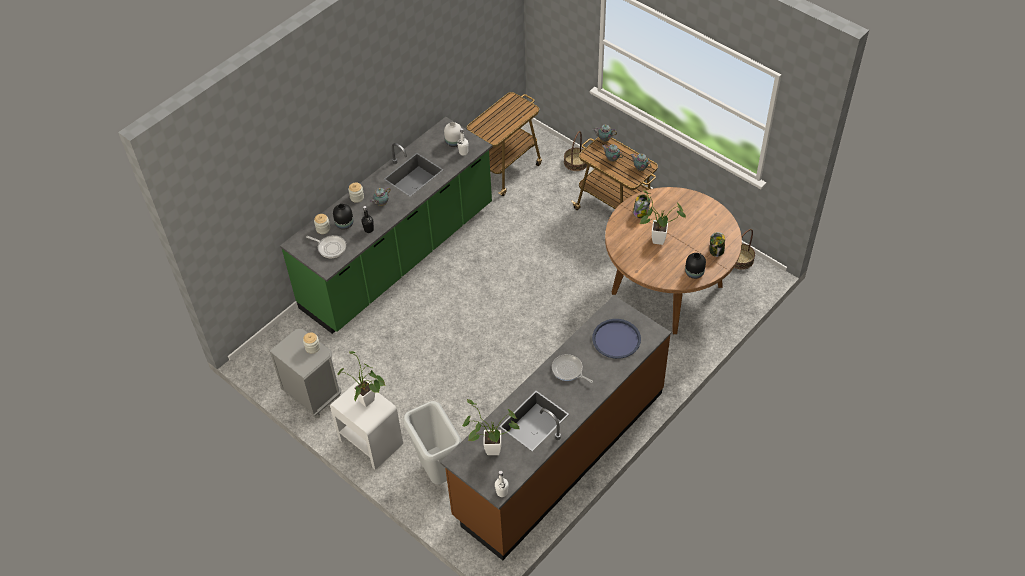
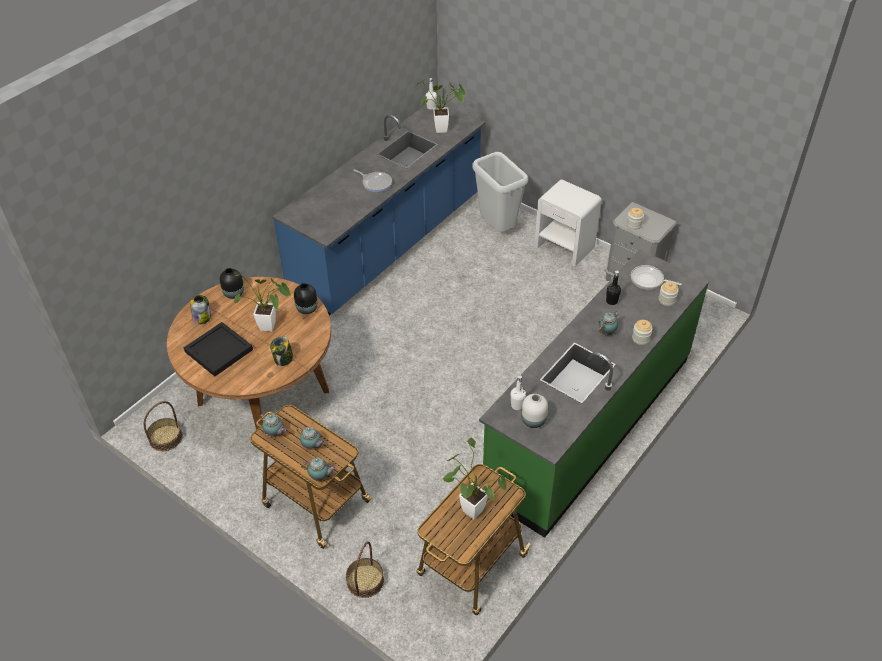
camera: 175 degrees right, 5 degrees down
(344, 224) = (643, 306): black vase -> black vase (307, 308)
(368, 403) = (564, 198): potted plant -> potted plant (469, 508)
(559, 453) = (389, 245): brown counter -> blue counter
(616, 339) = (327, 208): blue tray -> none
(694, 222) = (219, 350): none -> black tray

